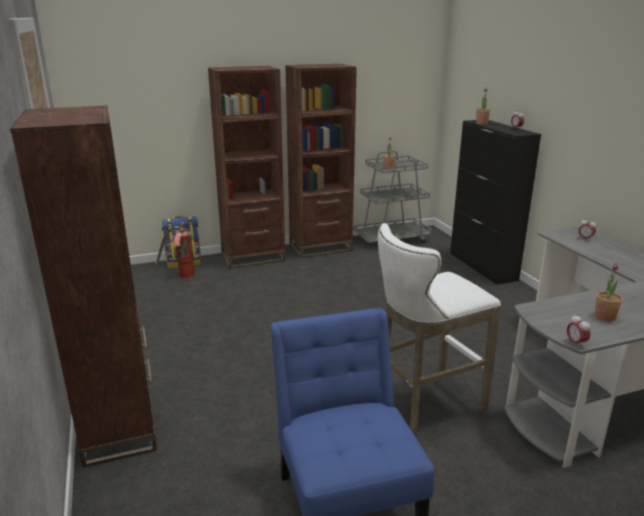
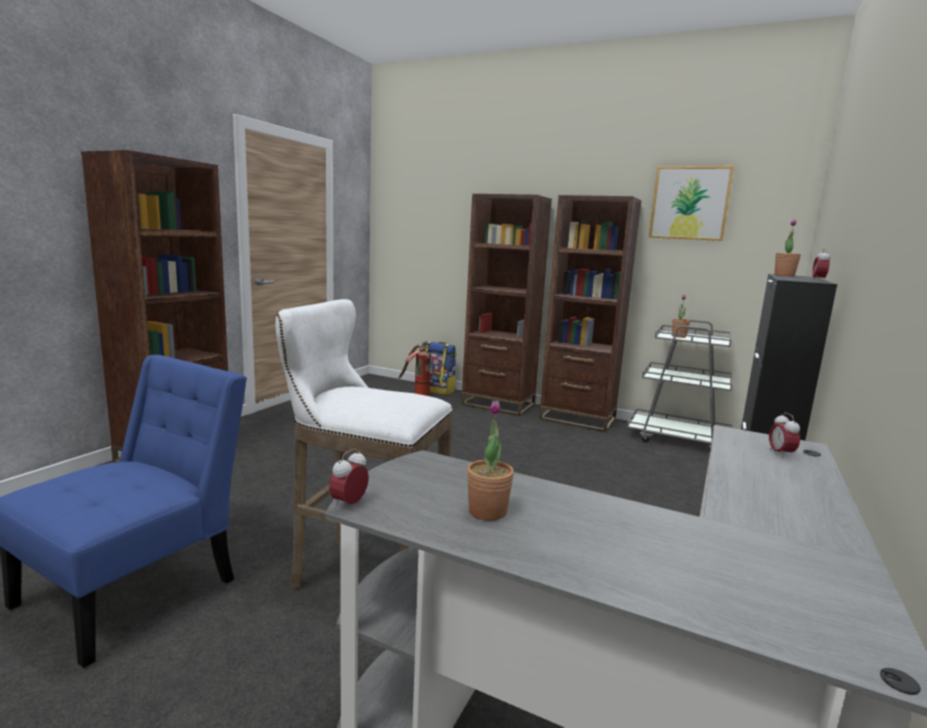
camera: 45 degrees right, 10 degrees down
(373, 63) = (690, 203): none -> picture

